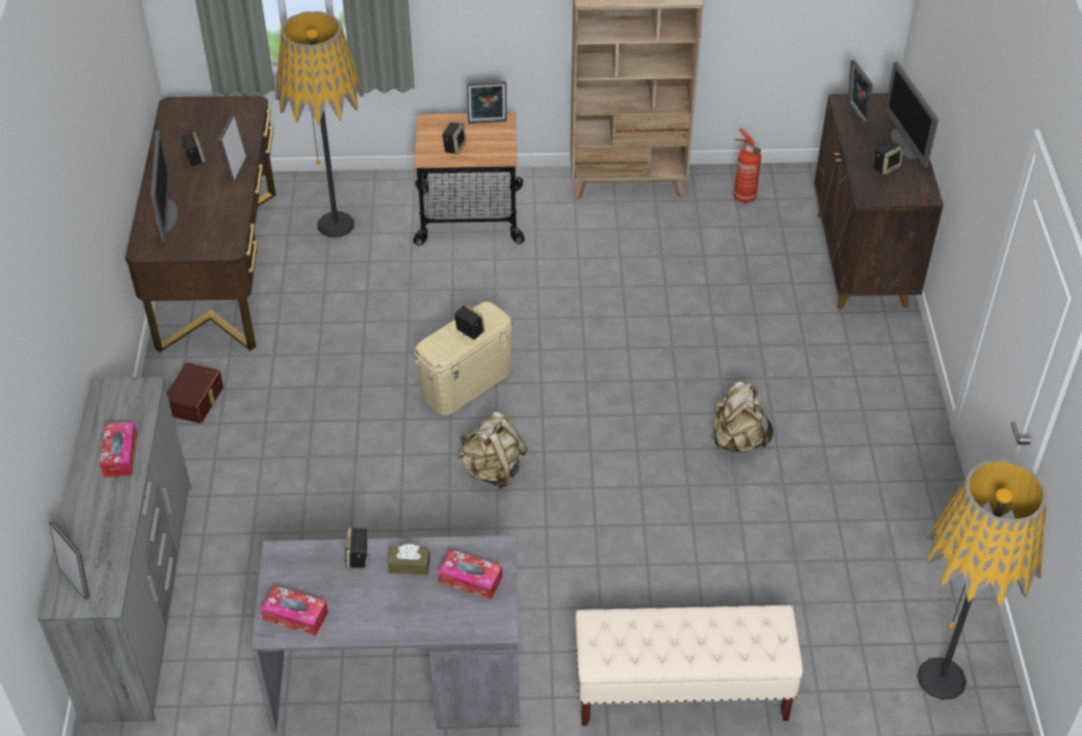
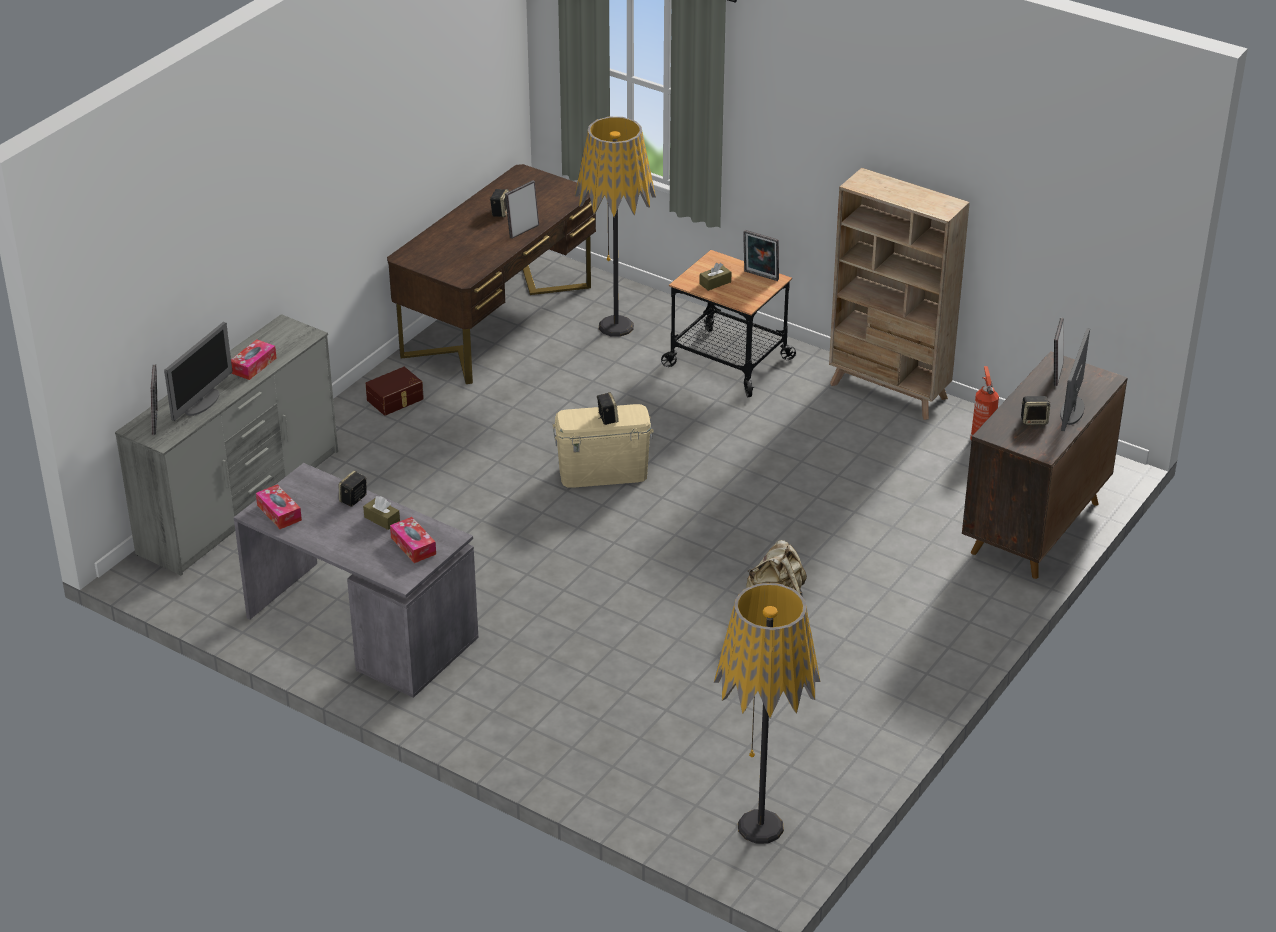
camera: 35 degrees right, 10 degrees down
(166, 215) = (442, 241): monitor -> monitor (202, 402)
(454, 147) = (715, 283): speaker -> brown tissue box
(492, 470) = (562, 537): beige backpack -> none
(681, 691) = (551, 734): beige bench -> none

